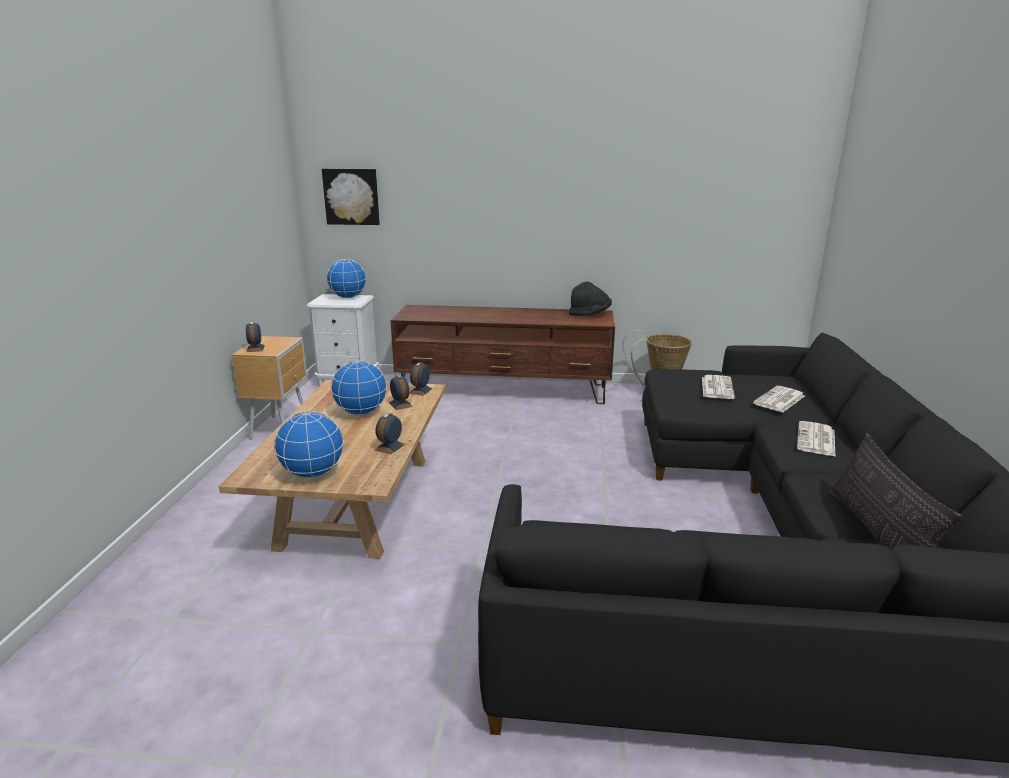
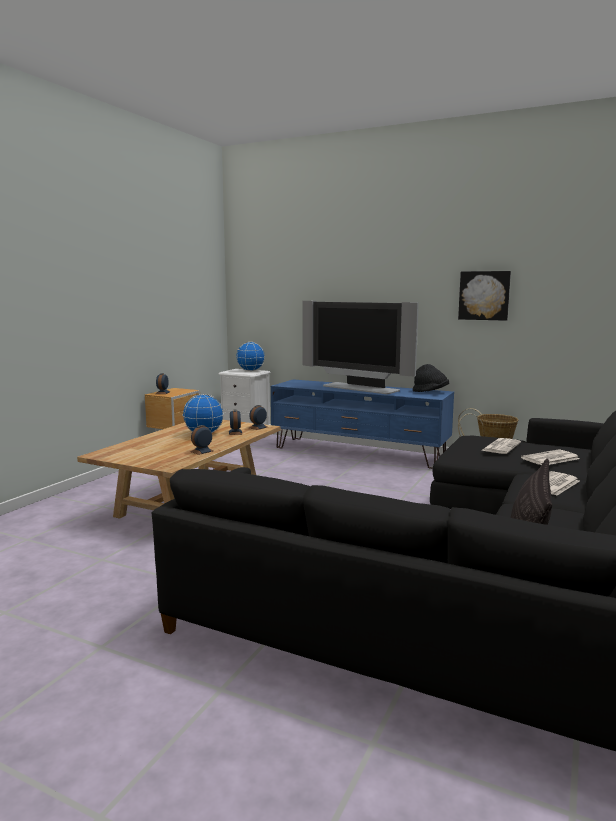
camera: 20 degrees right, 10 degrees down
(313, 473) = (138, 457): globe -> none
(352, 196) = (261, 296): picture -> picture (484, 295)
(505, 315) = (359, 388): none -> television
(505, 390) = (359, 452): brown tv stand -> blue tv stand

